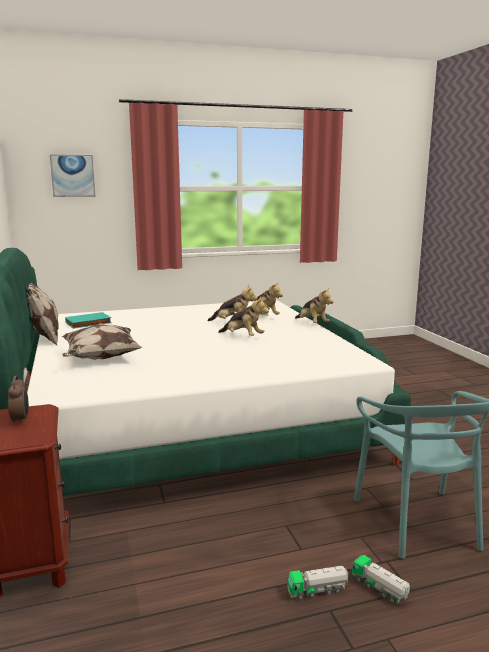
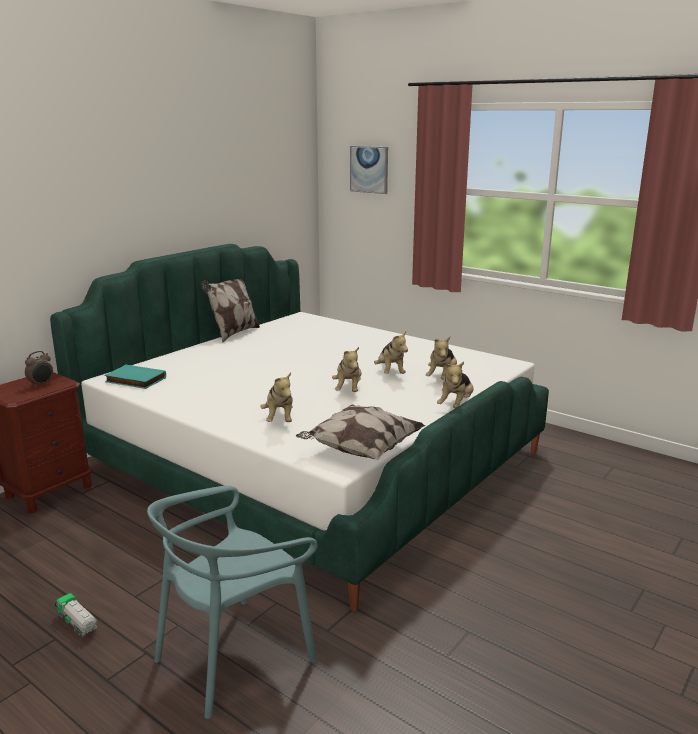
camera: 55 degrees right, 5 degrees up
(88, 323) = (297, 330): turquoise book -> turquoise book (134, 380)
(100, 358) = (210, 363): pillow -> pillow (360, 450)
(265, 361) = (279, 419): none -> plush toy
(379, 588) = (99, 659): toy truck -> none

